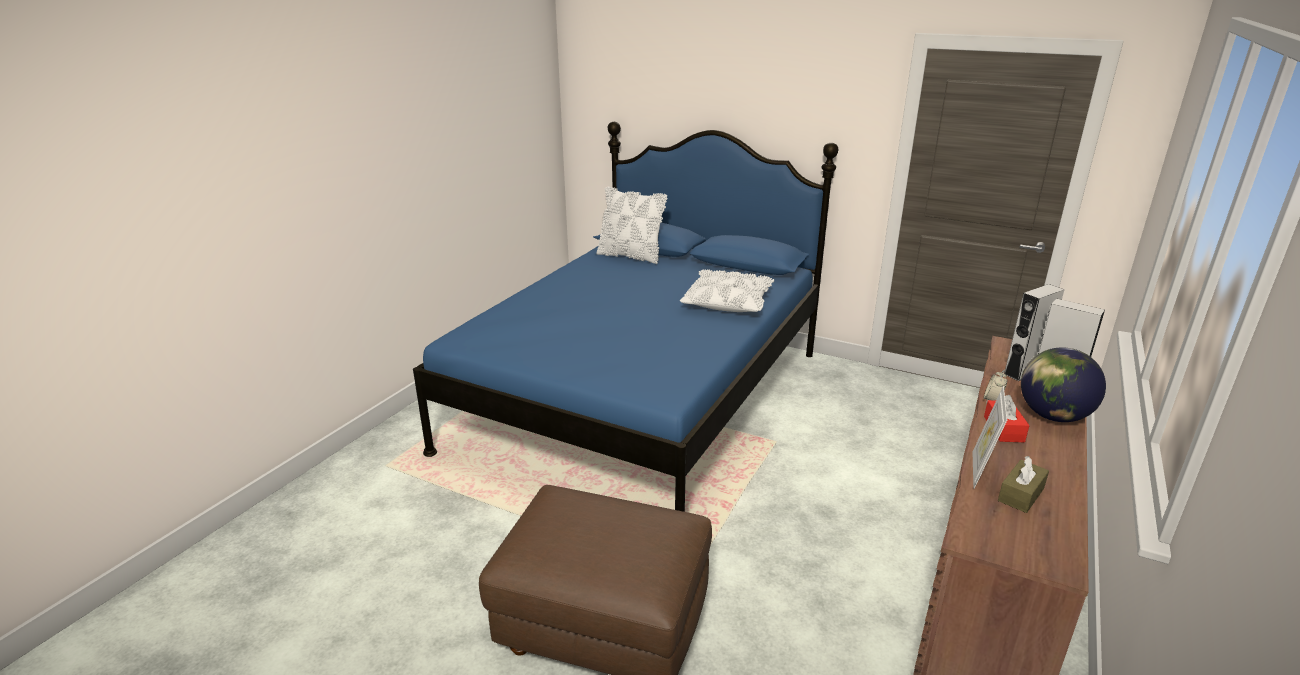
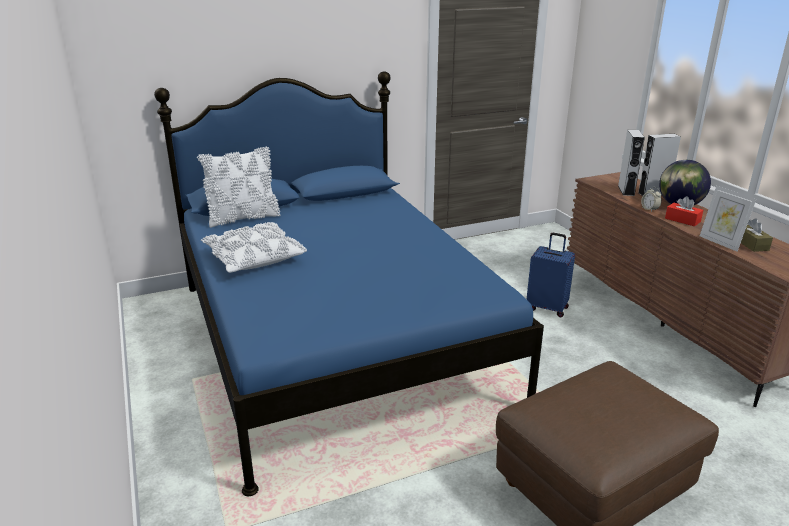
camera: 50 degrees left, 0 degrees up
(728, 302) = (391, 221): white pillow -> white pillow (254, 258)
(878, 481) = (547, 308): none -> blue suitcase

